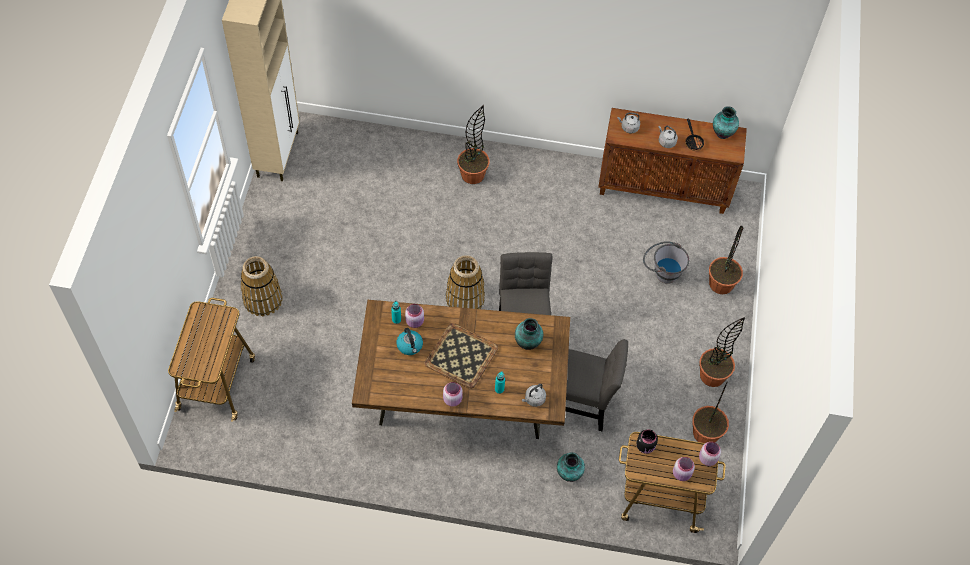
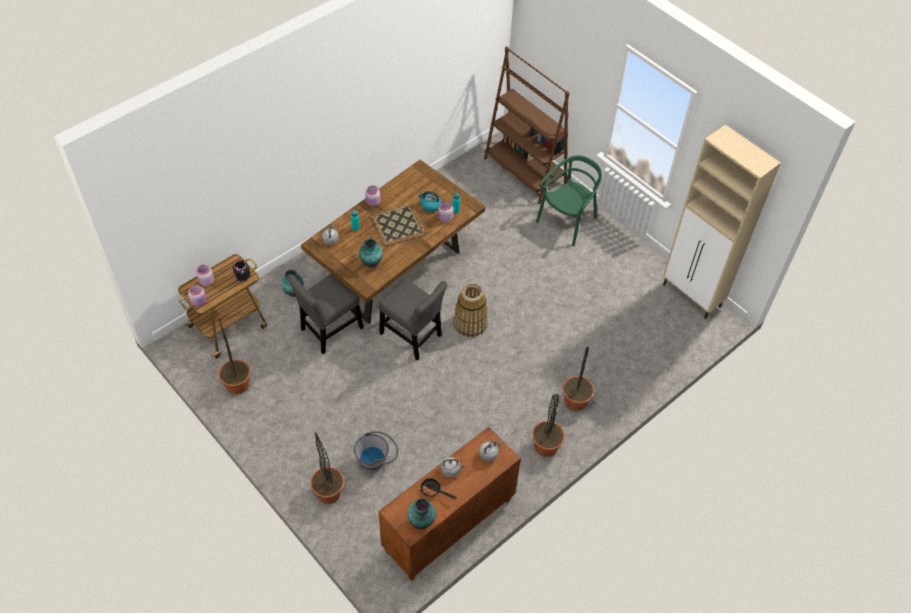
camera: 130 degrees right, 5 degrees down
(217, 382) = (525, 171): cart -> brown bookcase
(262, 299) = (567, 222): basket -> green chair
(712, 375) = (269, 423): potted plant -> potted plant (546, 446)

